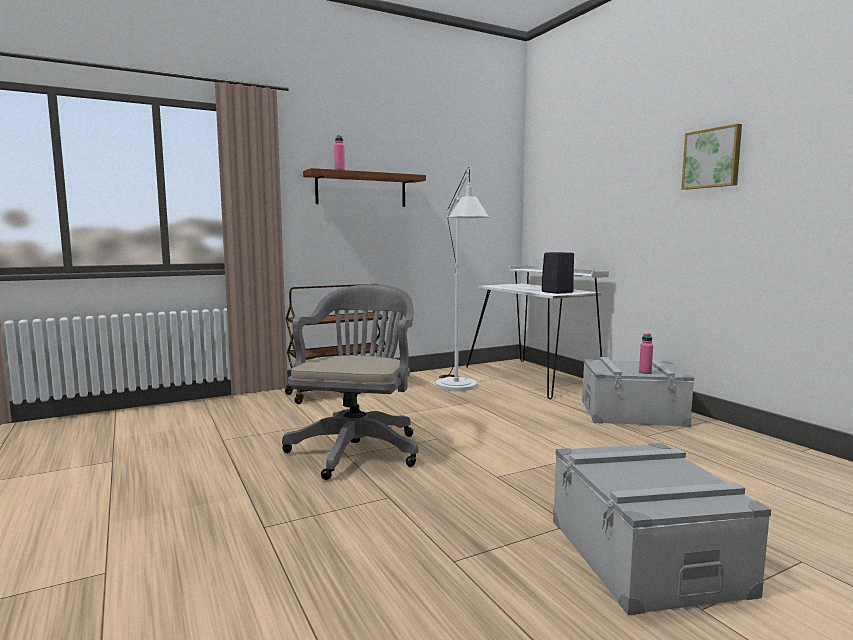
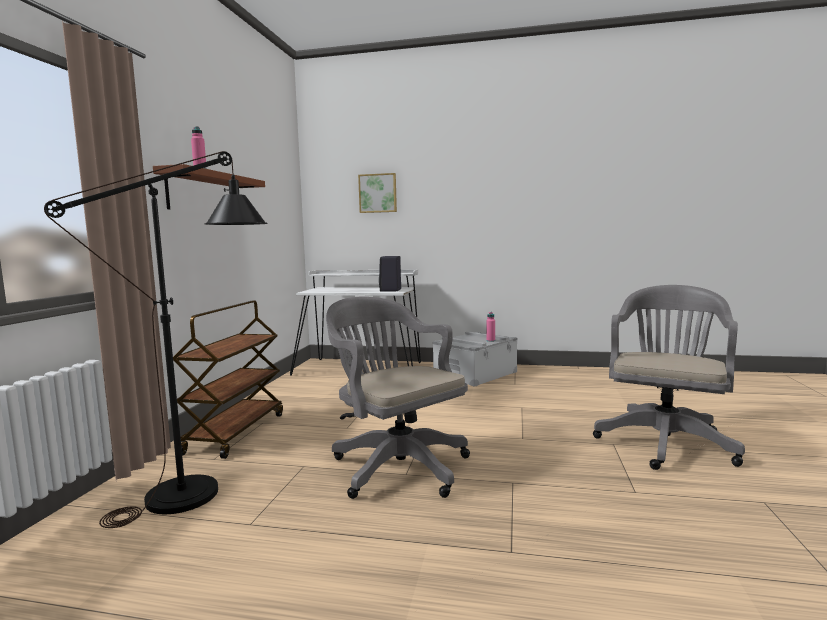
camera: 50 degrees left, 0 degrees up
(252, 414) = (203, 489): none -> black floor lamp
(458, 388) = (333, 393): white floor lamp -> none
(645, 555) = (665, 441): grey storage box -> grey office chair
(712, 158) = (498, 186): picture -> picture (378, 193)

